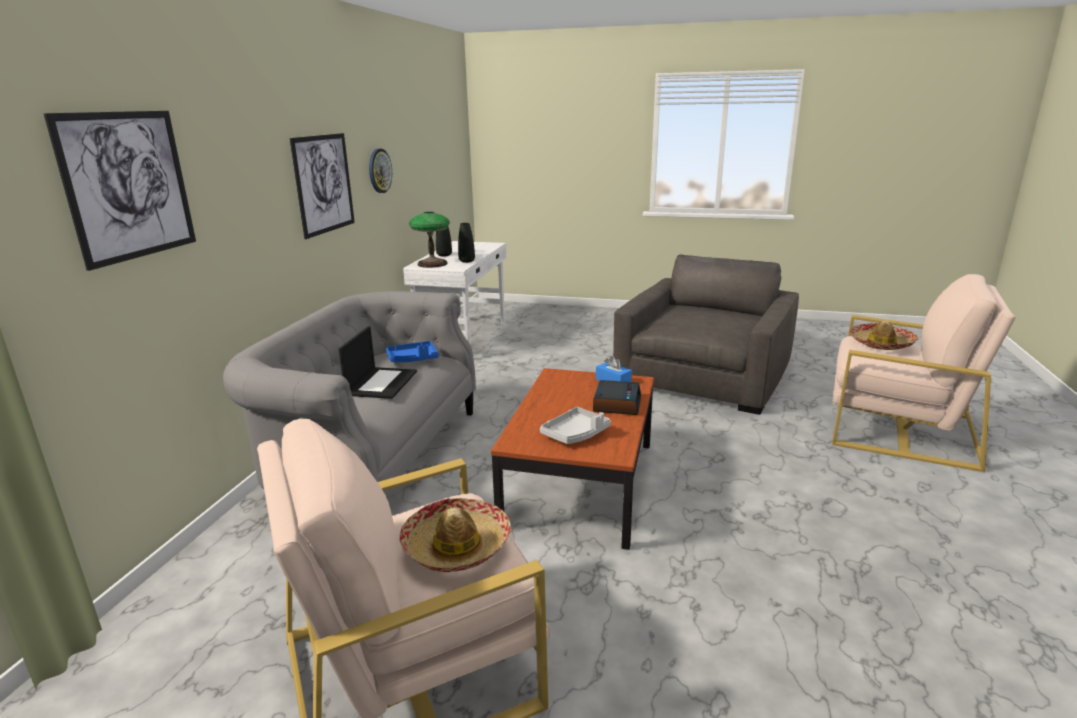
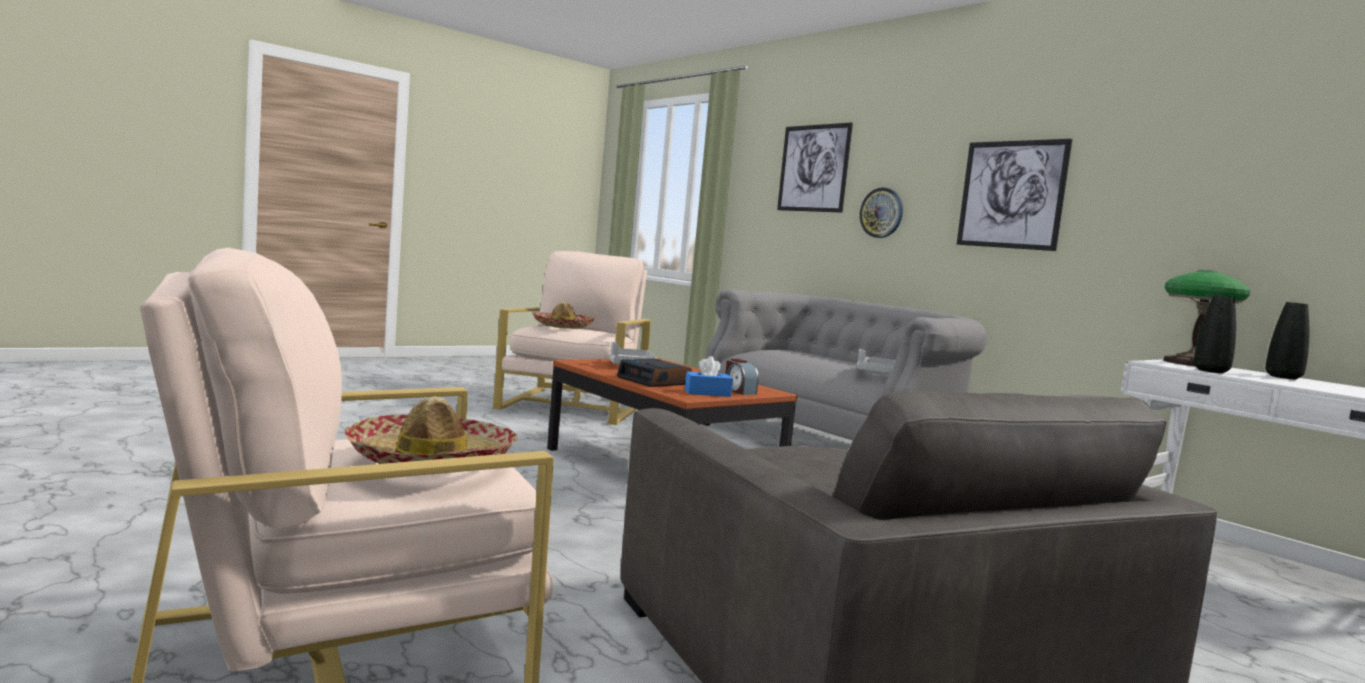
camera: 125 degrees right, 15 degrees down
(379, 170) = (1158, 194): wall clock -> wall clock (881, 213)
(381, 383) = (826, 361): laptop -> none
(413, 359) = (878, 373): blue tray -> grey tray
(580, 379) = (739, 391): none -> alarm clock

